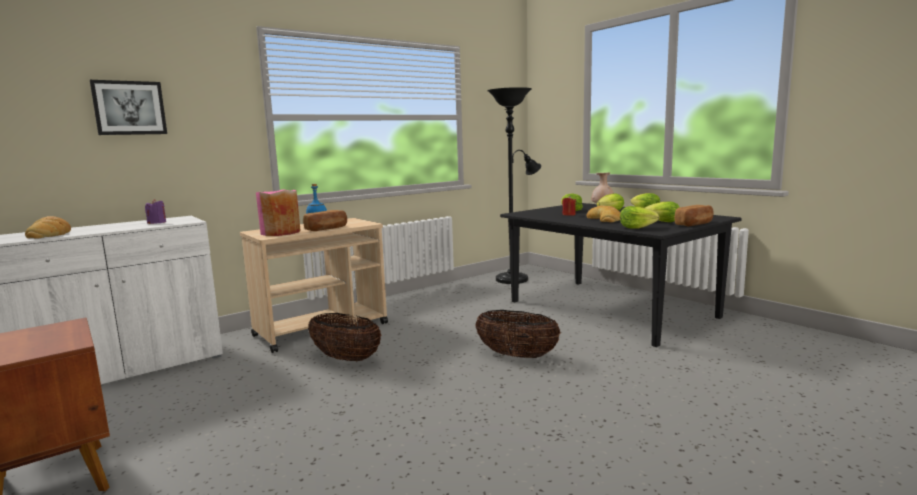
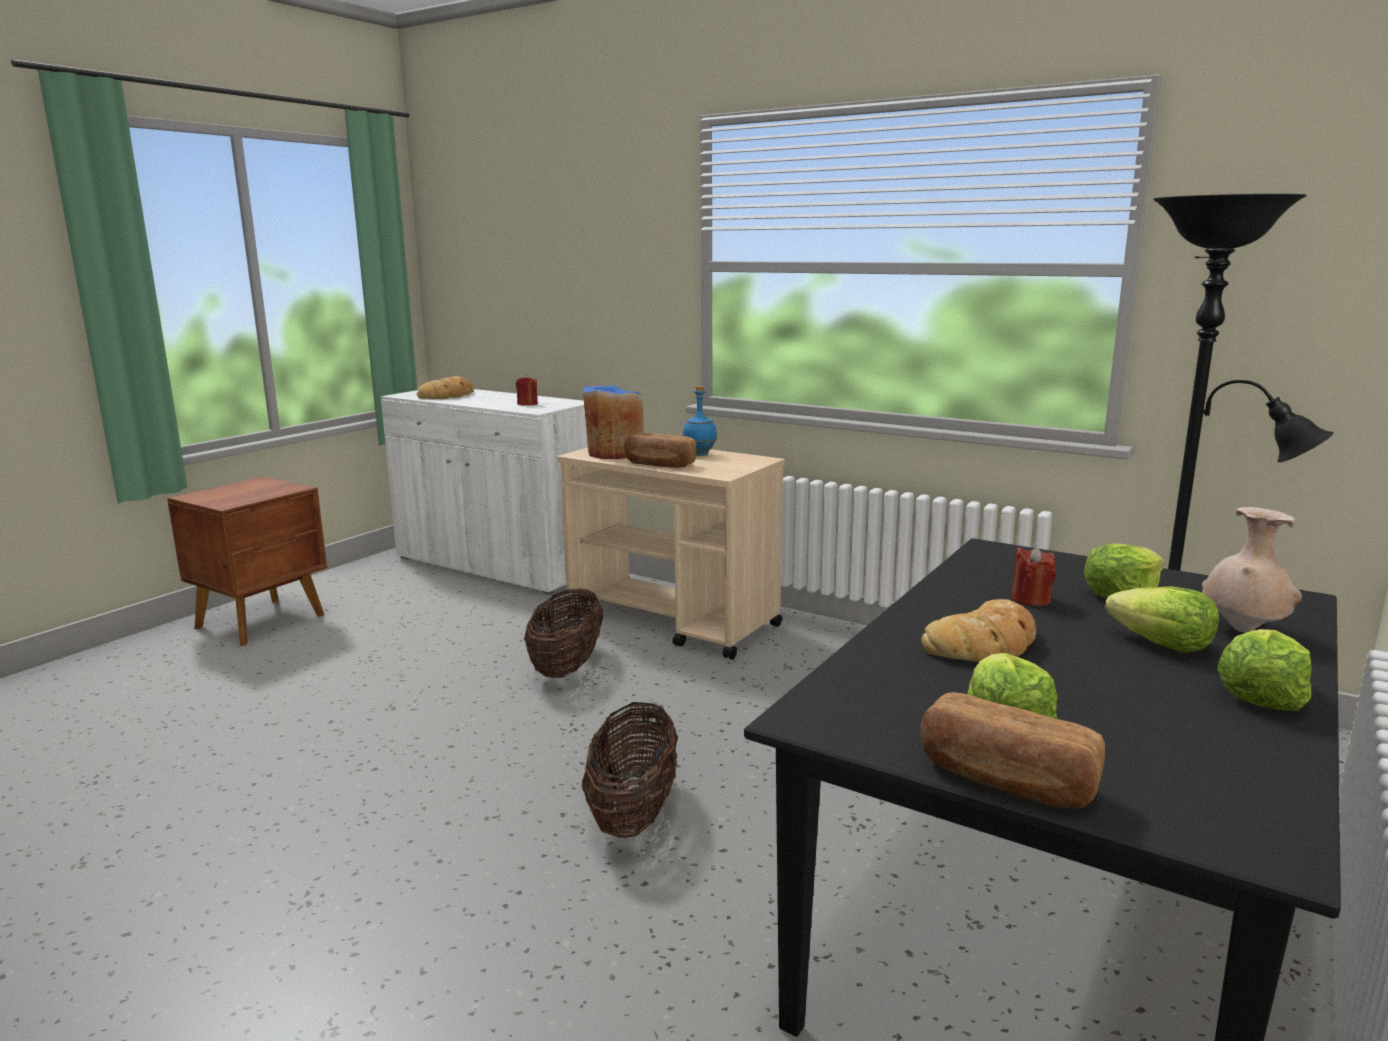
camera: 70 degrees right, 5 degrees up
(129, 108) = (555, 253): picture -> none
(157, 223) = (527, 404): purple candle -> red candle
(280, 232) = (615, 453): pink vase -> blue vase
(636, 227) = (857, 688): lettuce -> none

